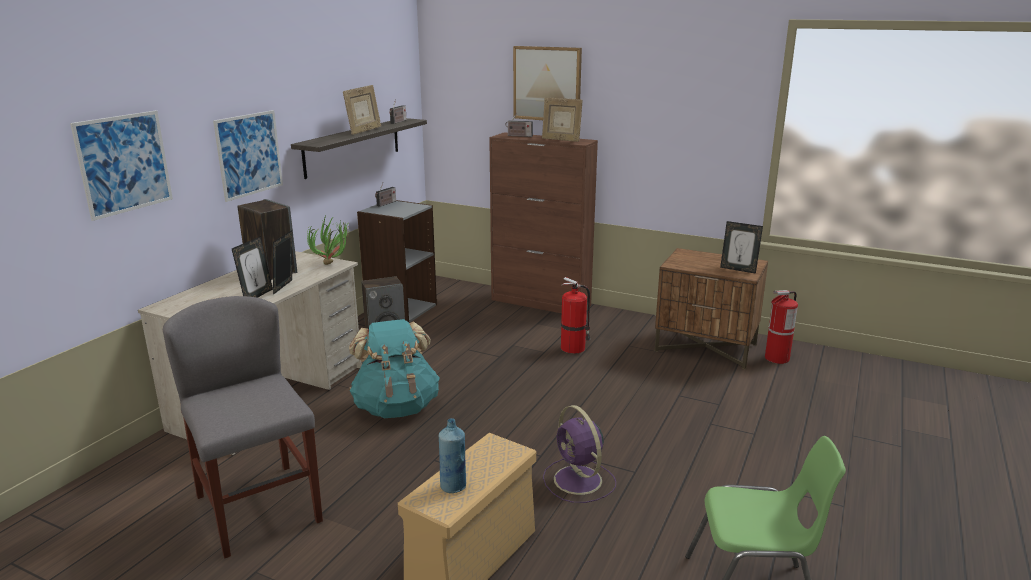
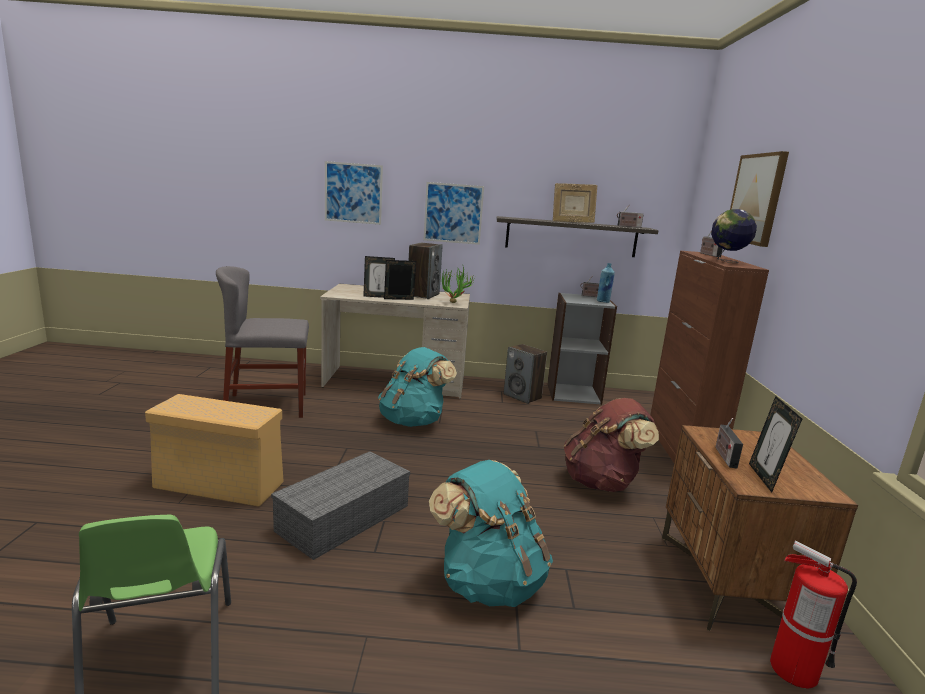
camera: 65 degrees right, 5 degrees down
(258, 508) = (267, 406): grey chair -> grey chair turned 135 degrees counterclockwise
(453, 486) = (196, 406): blue bottle -> blue bottle (603, 301)
(561, 140) = (727, 261): picture frame -> globe
(574, 348) = (602, 482): fire extinguisher -> brown backpack
(579, 481) = (343, 519): purple fan -> grey storage box
(686, 428) = (488, 582): none -> turquoise backpack
(709, 270) = (724, 456): none -> radio

